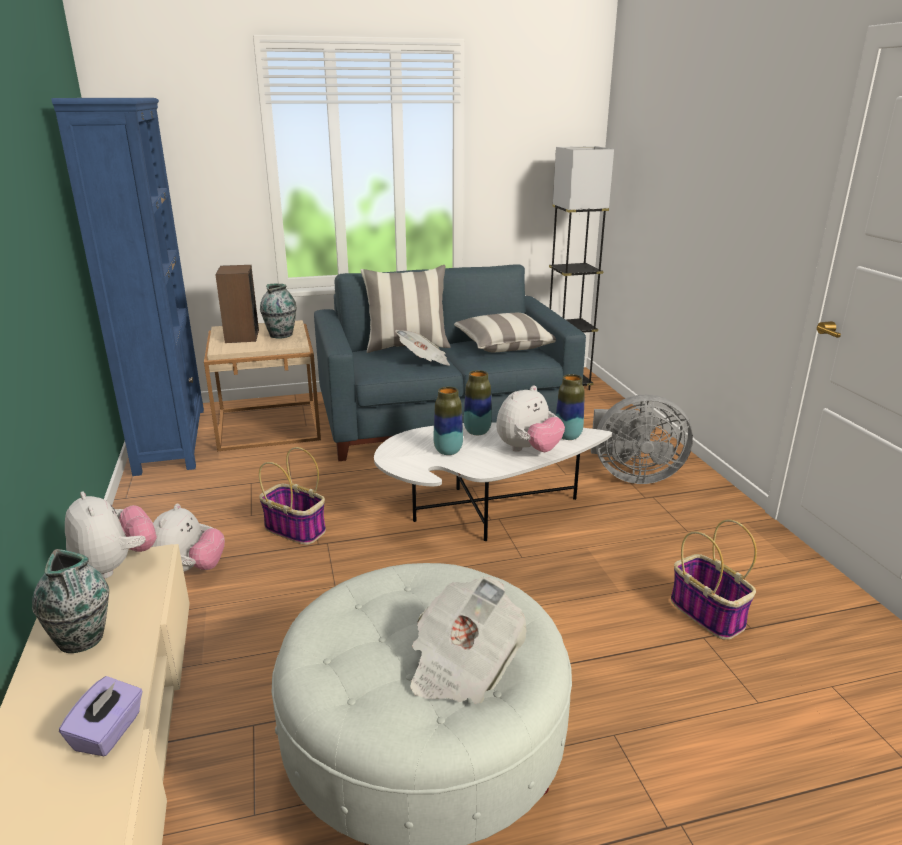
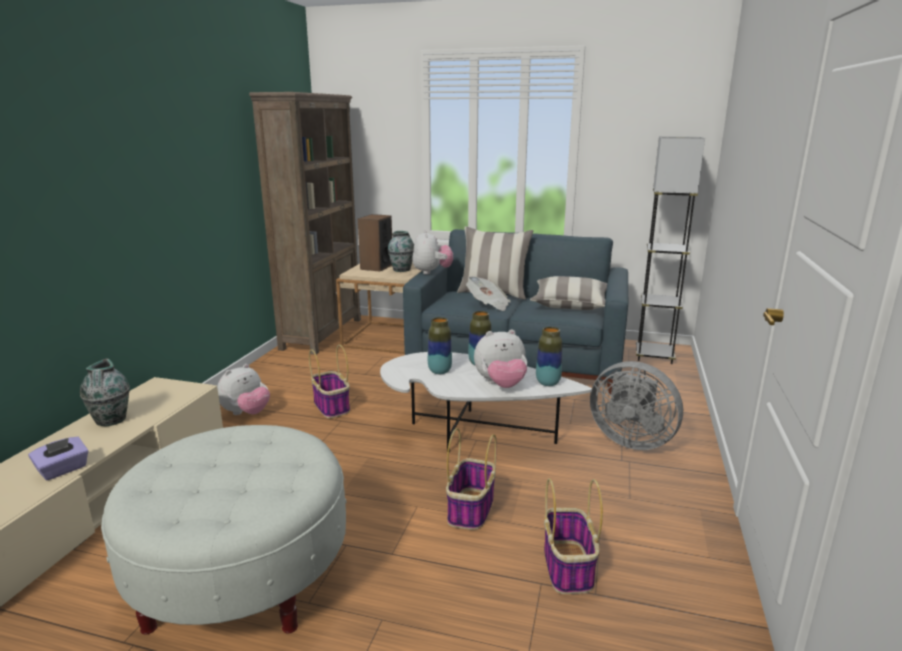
camera: 30 degrees right, 5 degrees down
(115, 566) = (173, 388): plush toy -> plush toy (432, 272)
(171, 439) = (322, 333): blue bookcase -> brown bookcase
(462, 665) = (227, 495): newspaper -> none
(573, 593) = (471, 510): none -> basket

